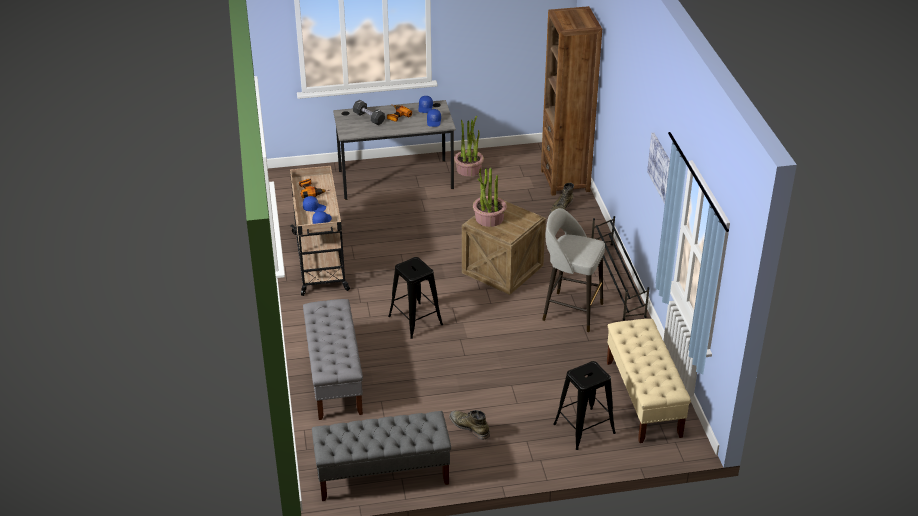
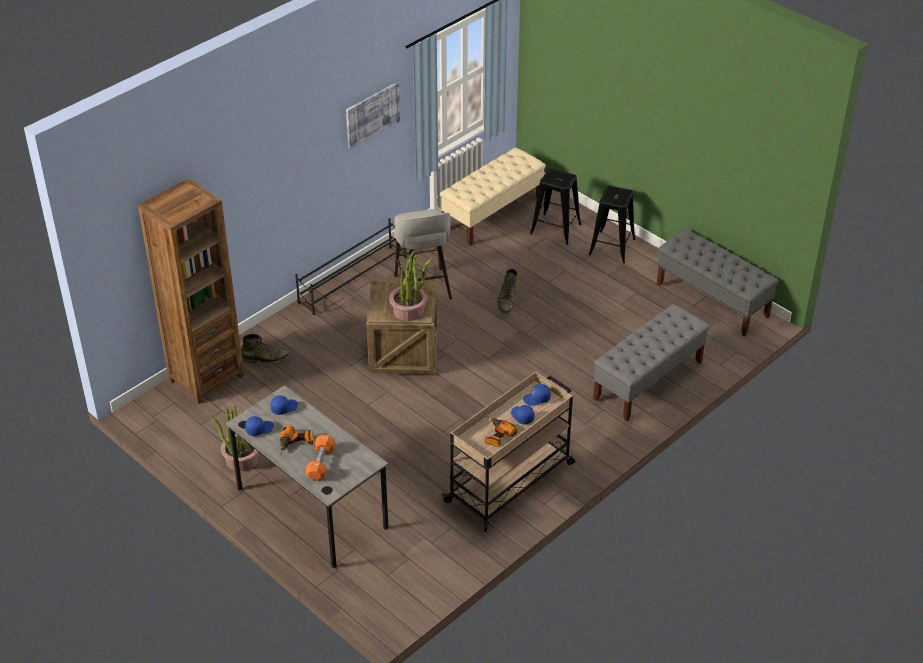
camera: 125 degrees left, 5 degrees up
(369, 118) = (321, 463): black dumbbell -> orange dumbbell
(415, 320) = (528, 371): black stool -> black stool (612, 247)
(469, 427) = (617, 282): green boot -> green boot (506, 301)

